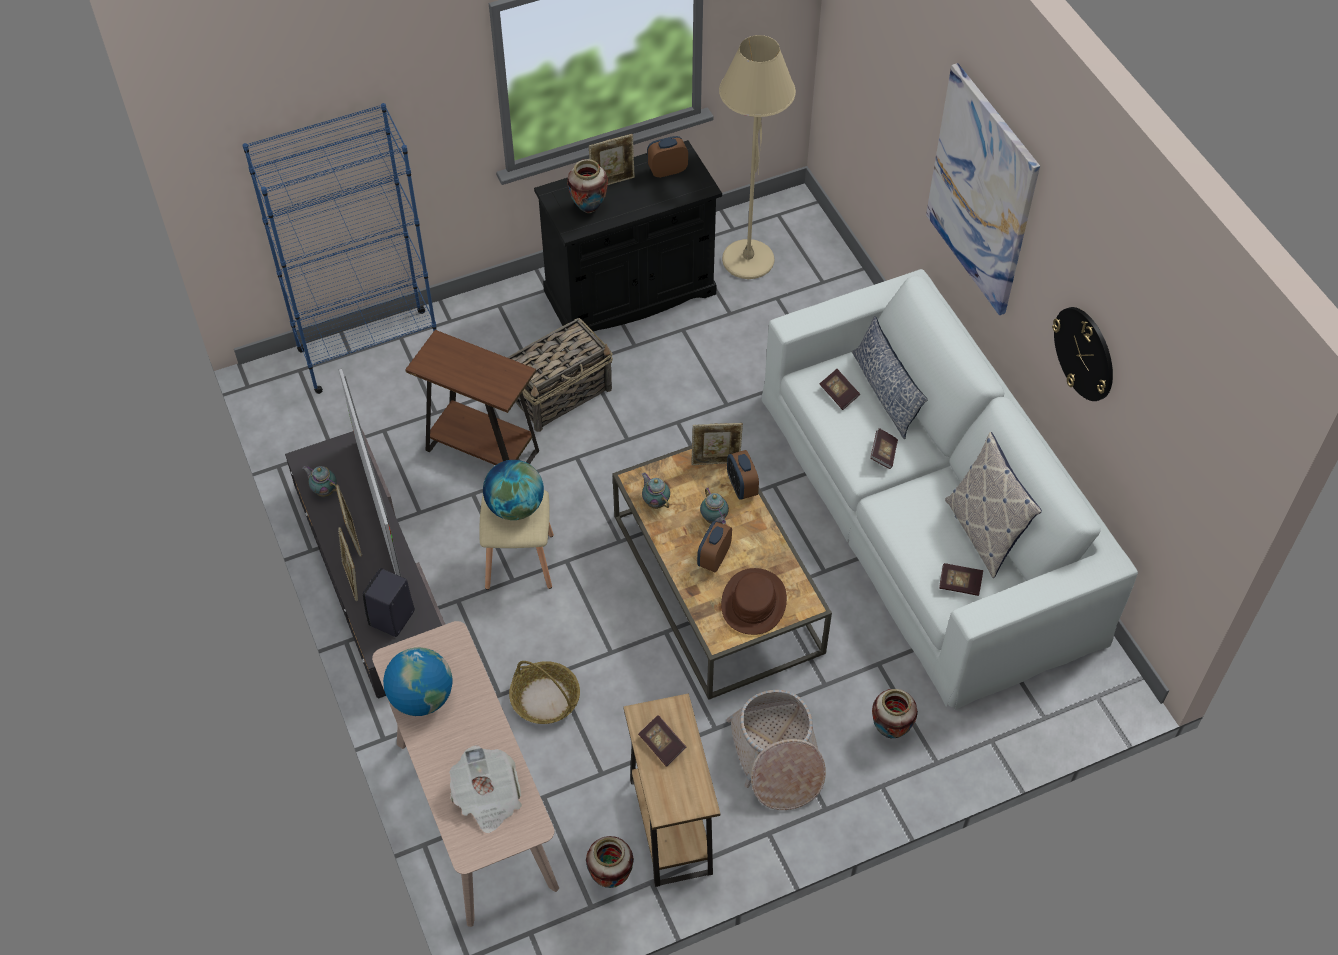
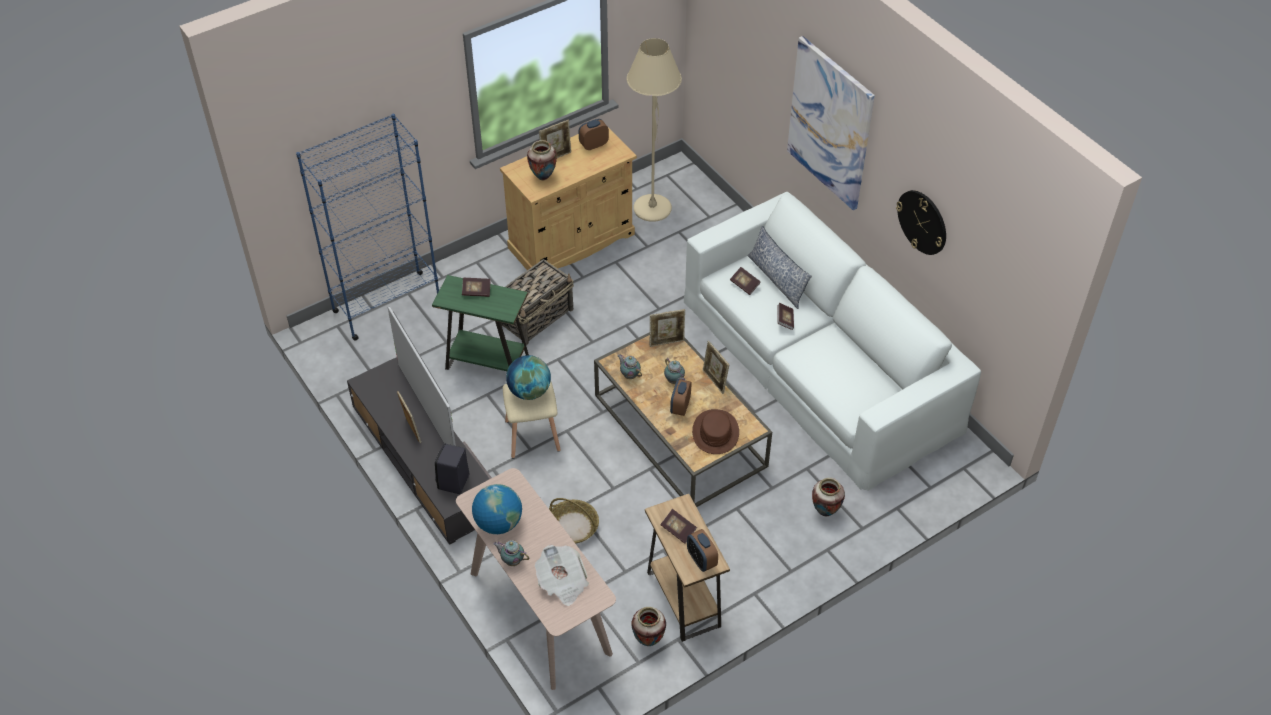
camera: 10 degrees left, 5 degrees down
(324, 490) = (382, 401): teapot -> teapot (512, 560)
(352, 581) = (418, 460): picture frame -> picture frame (714, 381)
(482, 450) = (487, 363): brown side table -> green side table
(630, 293) = (571, 241): black cabinet -> beige cabinet
(741, 487) = (689, 357): alarm clock -> alarm clock (701, 560)
(777, 758) = (749, 542): basket -> none
(959, 584) = (858, 399): book -> book (476, 291)
(984, 533) = (867, 363): pillow -> none

